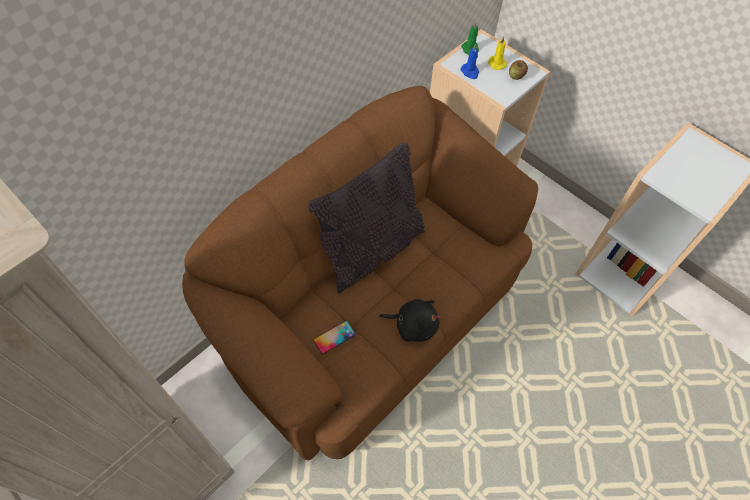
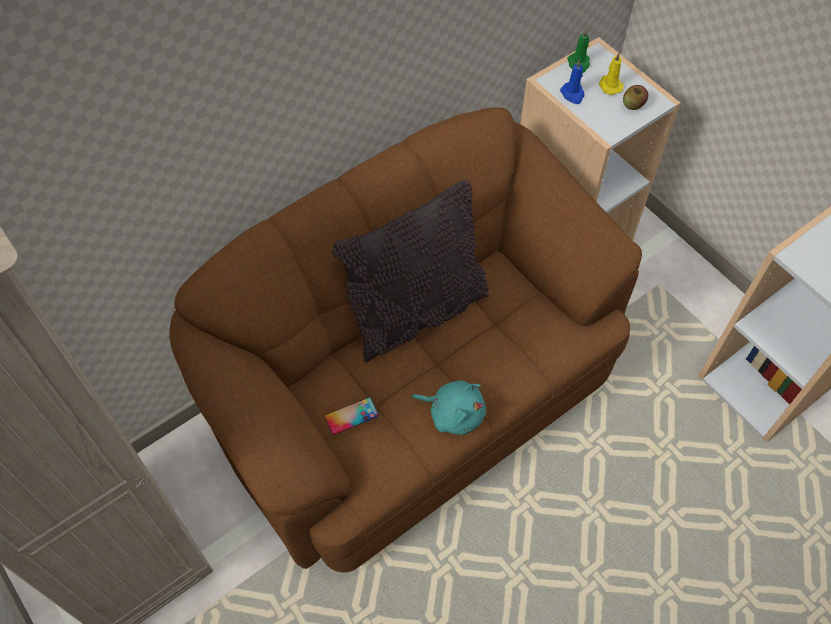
camera: 10 degrees right, 0 degrees up
(413, 325) = (453, 413): black plush toy -> turquoise plush toy

